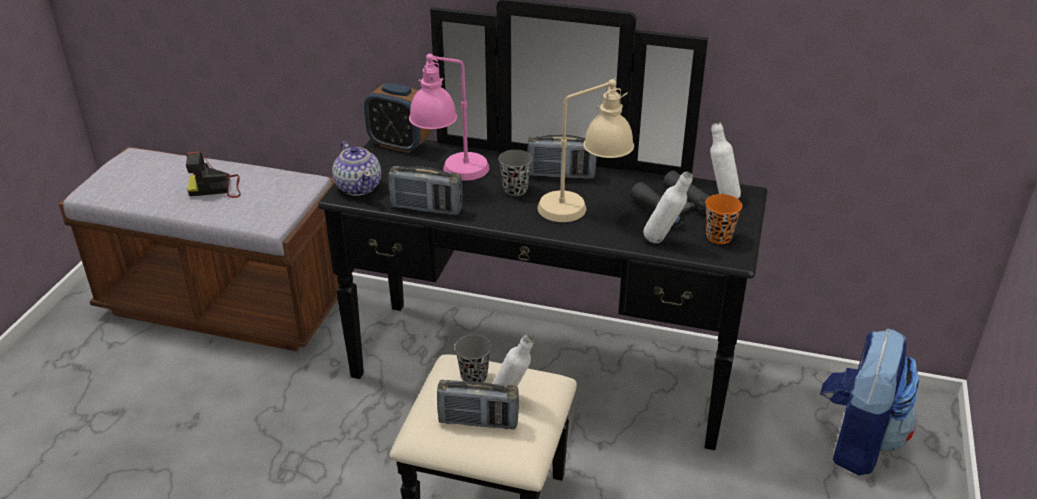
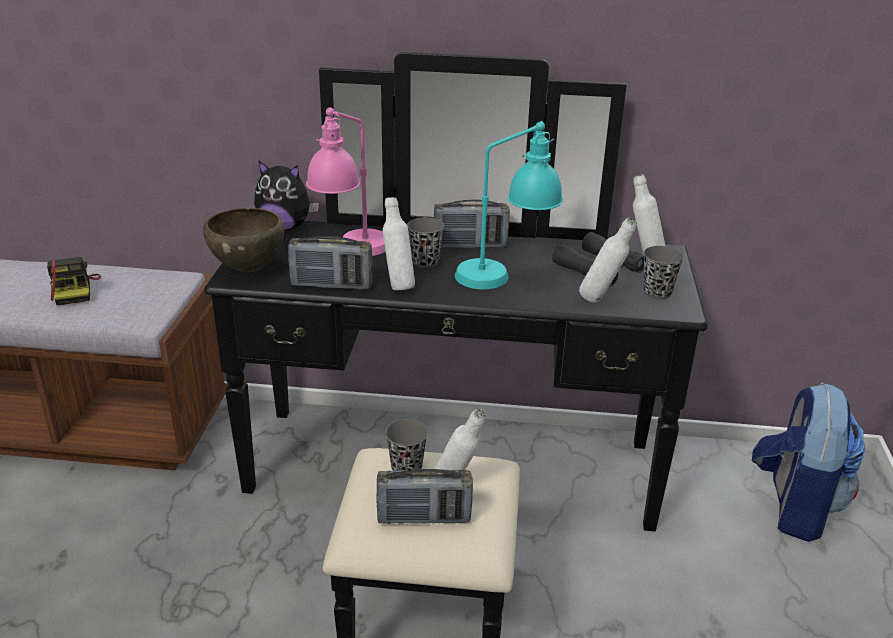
camera: 10 degrees left, 5 degrees down
(217, 188) = (74, 290): camera -> camera turned 90 degrees counterclockwise
(359, 187) = (249, 269): teapot -> brown bowl
(399, 144) = (285, 227): alarm clock -> plush toy
(484, 213) = (398, 286): none -> white bottle
(583, 210) = (505, 277): beige table lamp -> turquoise table lamp
(719, 237) = (657, 293): orange cup -> grey cup

